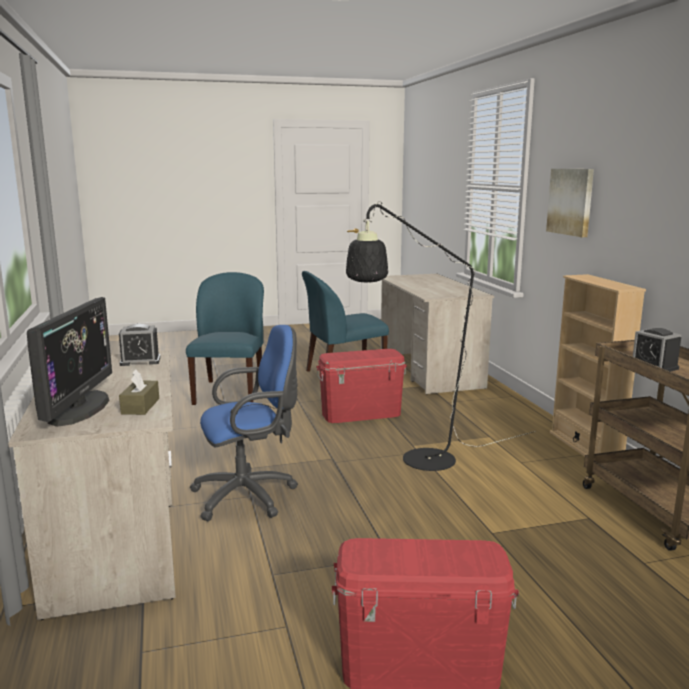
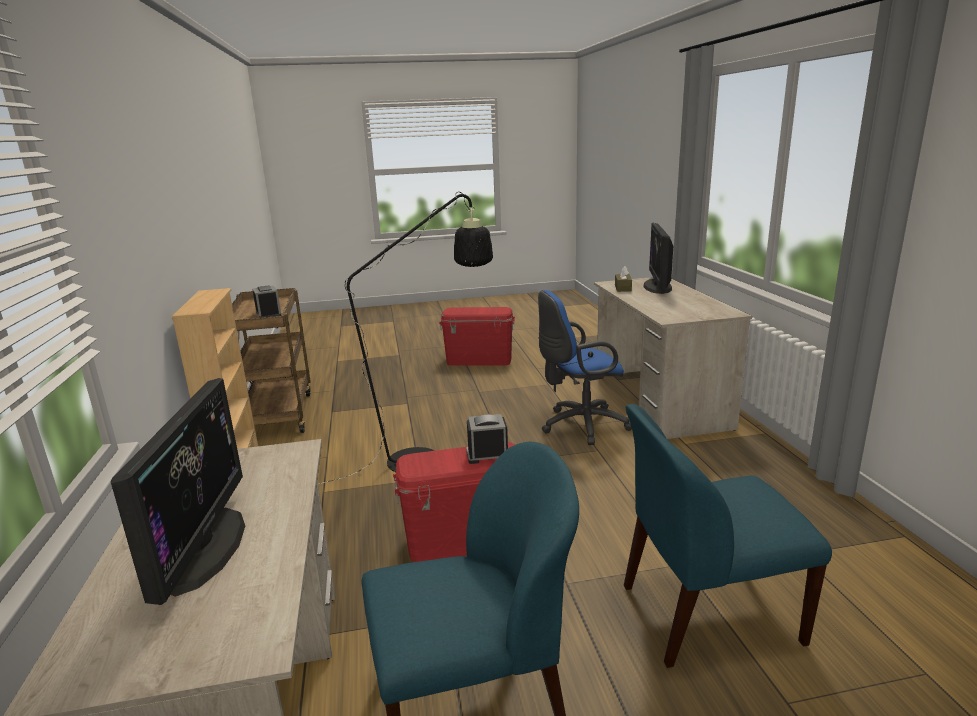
camera: 175 degrees left, 5 degrees up
(140, 361) = (669, 313): alarm clock -> alarm clock (488, 454)
(230, 392) = (705, 614): blue chair -> blue chair turned 75 degrees clockwise
(429, 283) = (203, 548): none -> monitor
(571, 201) = (126, 234): picture -> none

